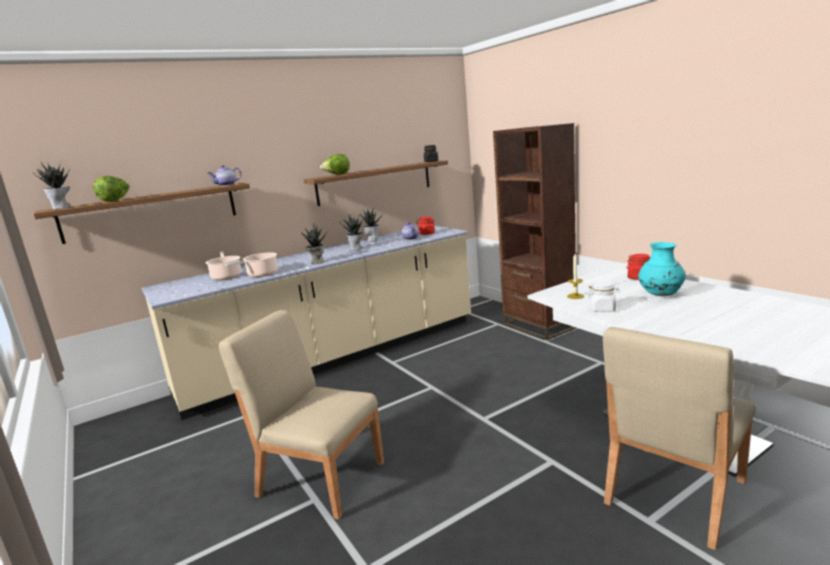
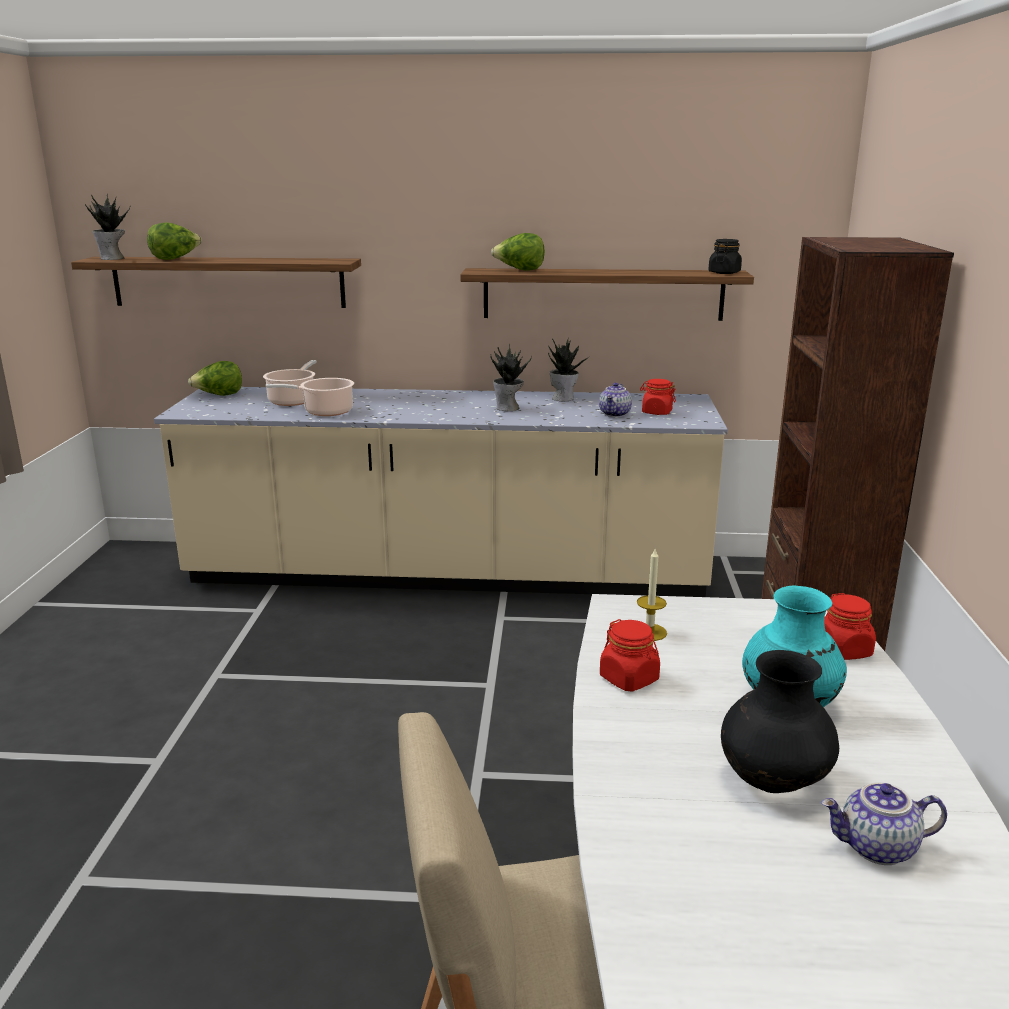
camera: 35 degrees right, 5 degrees up
(169, 287) = (219, 396): none -> lettuce
(226, 185) = (327, 260): teapot -> teapot (877, 848)
(317, 262) = (416, 415): potted plant -> none
(320, 478) = (198, 737): beige chair -> none
(603, 309) = (629, 679): white jar -> red jar
(705, 312) = (773, 781): none -> black vase

